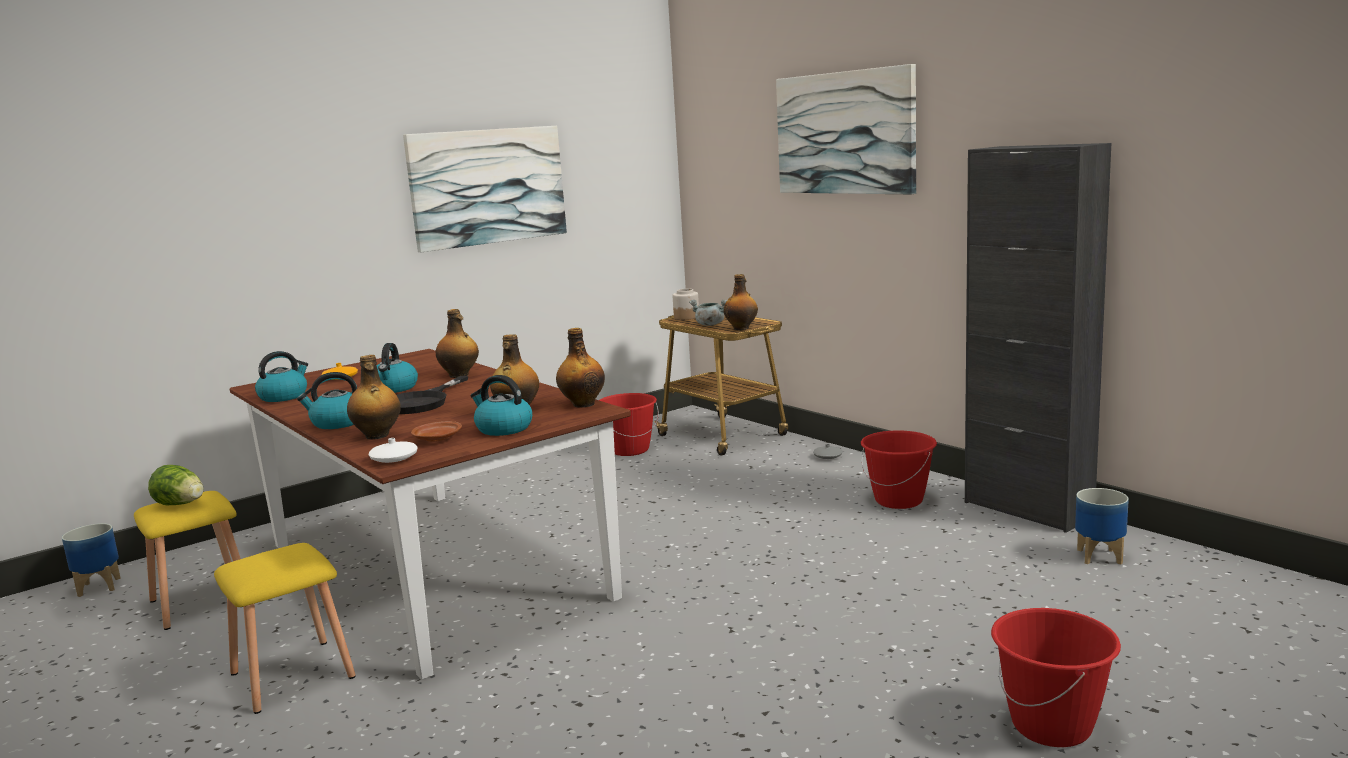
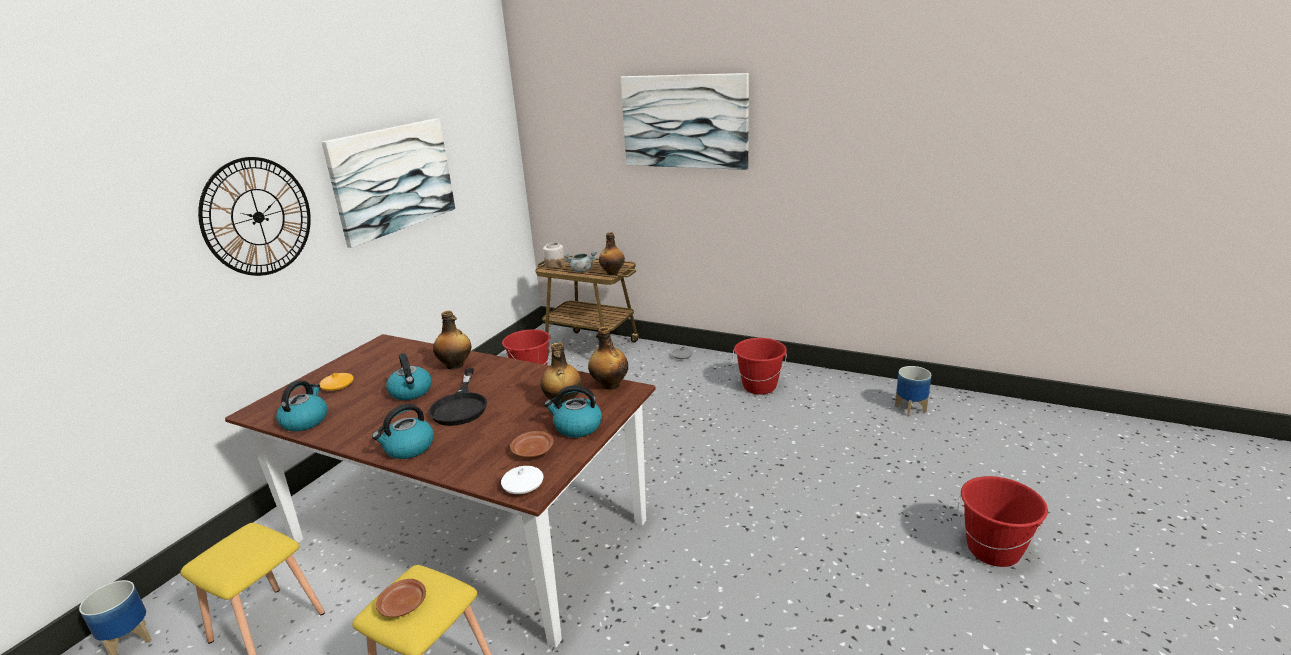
camera: 25 degrees left, 10 degrees up
(181, 504) = (238, 551): lettuce -> none
(259, 563) = (403, 605): none -> brown plate
(319, 201) = (258, 217): none -> wall clock
(377, 436) = (470, 458): bottle -> none
(1027, 509) = (841, 379): black cabinet -> none

